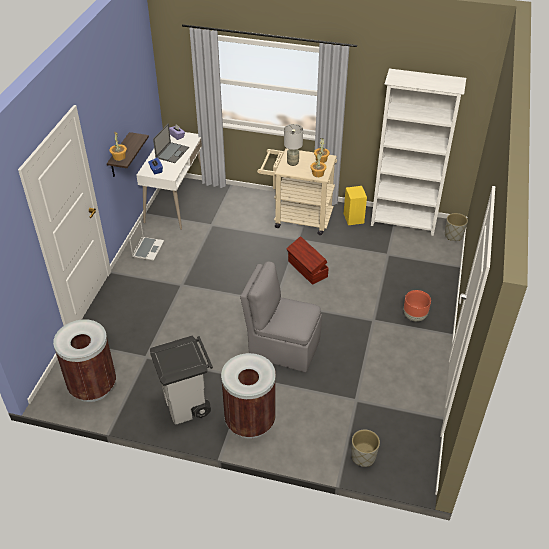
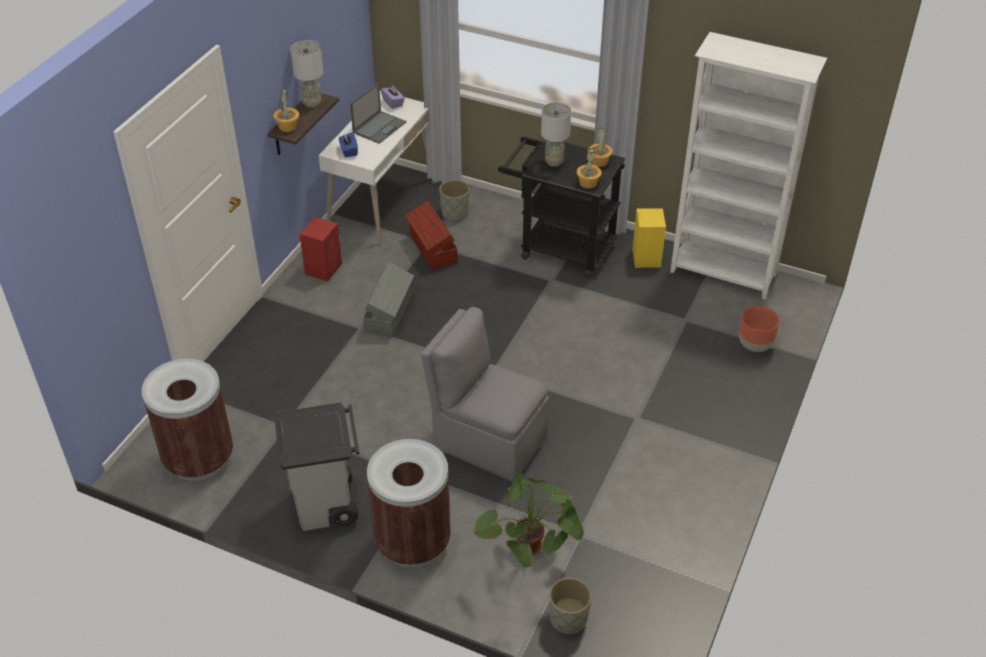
camera: 10 degrees right, 0 degrees up
(131, 140) = (311, 103): none -> grey table lamp
(148, 249) = (324, 268): laptop -> red speaker
(198, 273) = (389, 313): none -> grey storage box
(297, 218) = (559, 247): beige cart -> black cart
(307, 269) = (554, 328): brown storage box -> brown storage box (432, 249)
(330, 419) = (532, 556): none -> potted plant
(415, 317) = (702, 421): brown planter -> brown planter (755, 345)
(453, 235) = (797, 303): grey planter -> grey planter (454, 213)

